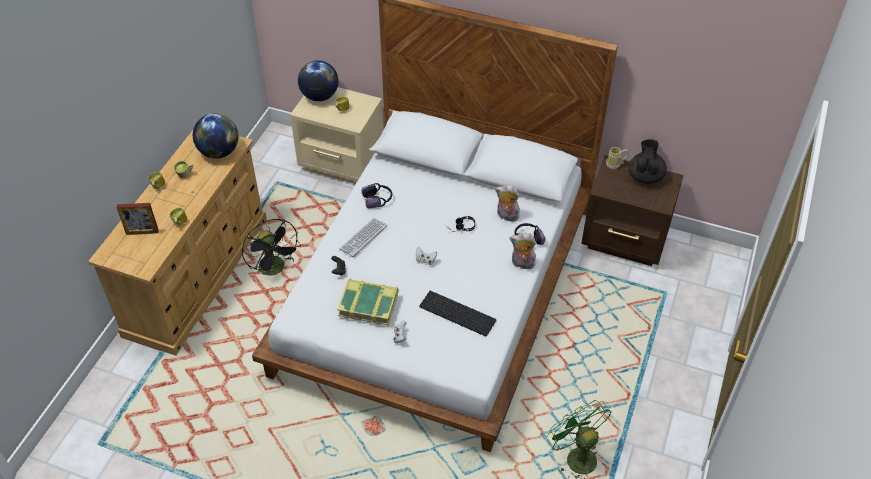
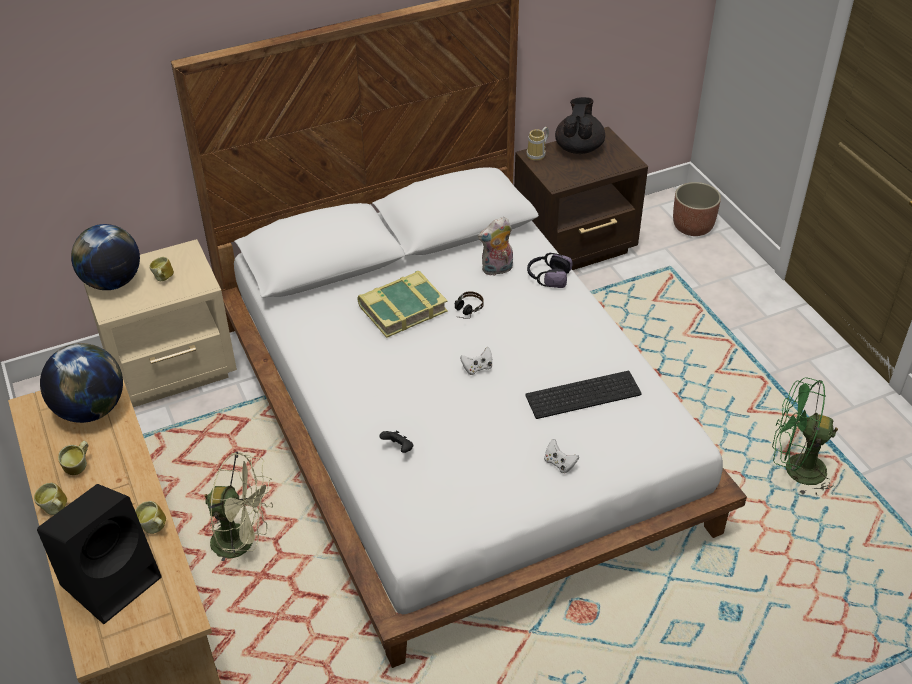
camera: 45 degrees left, 5 degrees down
(142, 232) = (112, 579): picture frame -> black speaker
(275, 269) = (242, 542): black fan -> green fan
(363, 238) = (375, 395): keyboard -> none
(368, 304) = (483, 456): book -> book (402, 308)
(378, 199) = (335, 346): headphones -> none
(522, 264) = (575, 303): plush toy -> none
(645, 176) = (579, 147): black teapot -> black teapot turned 45 degrees clockwise
(716, 278) = (692, 226): none -> planter

